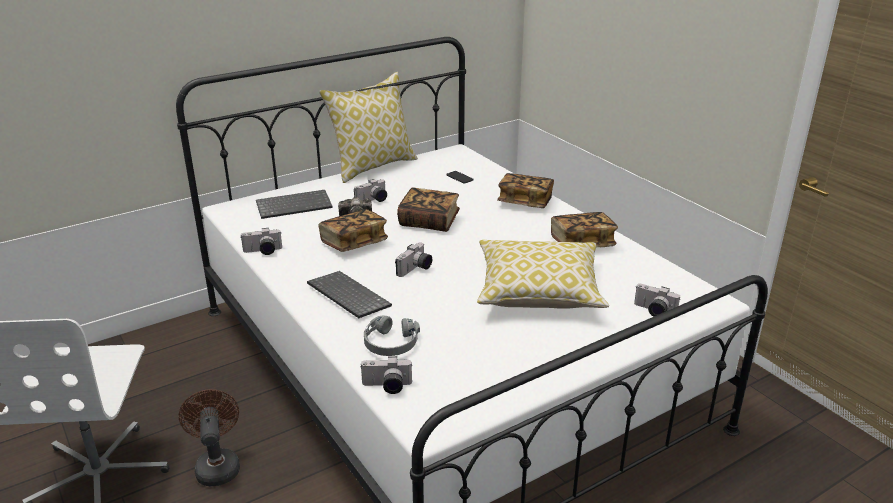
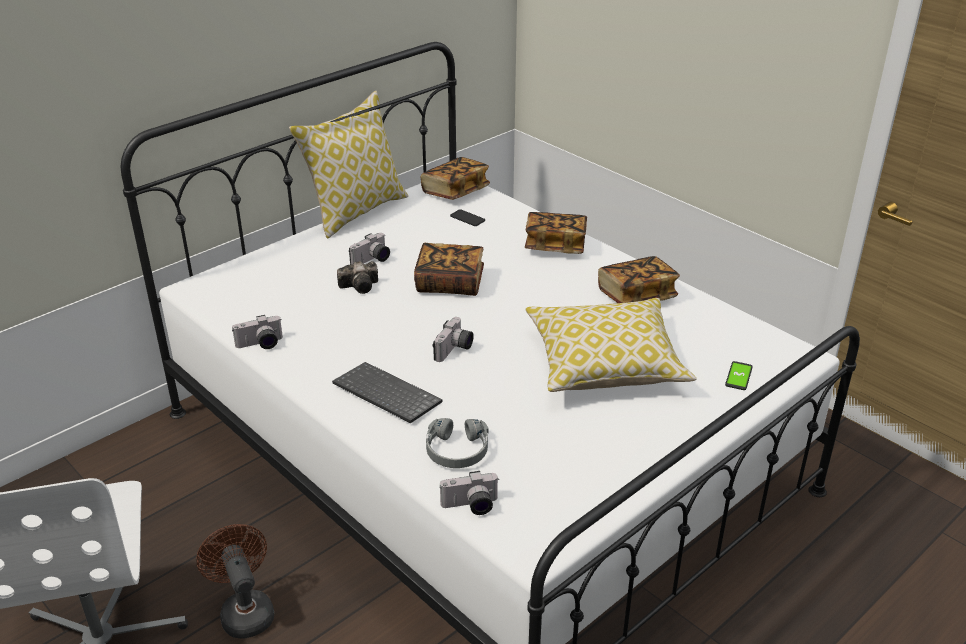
camera: 10 degrees left, 5 degrees up
(295, 205) = (277, 276): keyboard -> none
(354, 243) = (369, 322): book -> book (455, 191)
(653, 311) = (738, 376): camera -> phone

